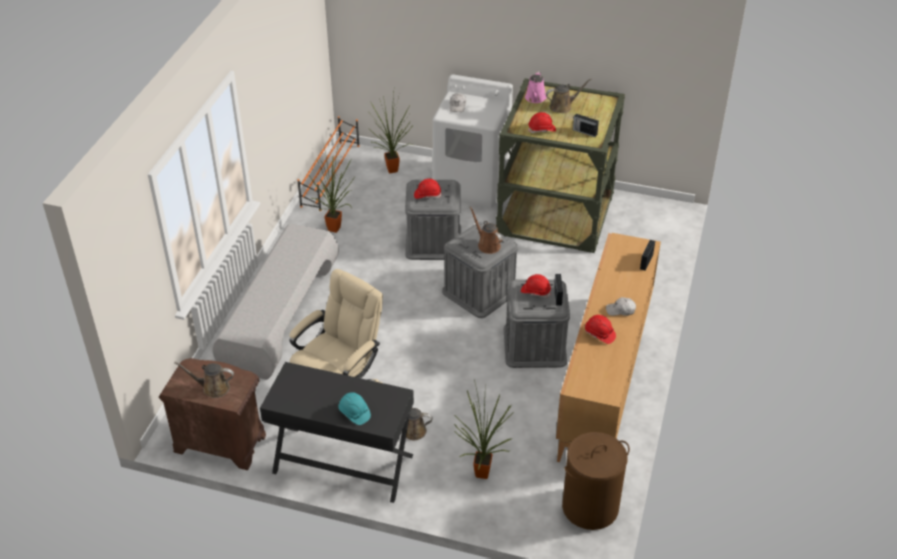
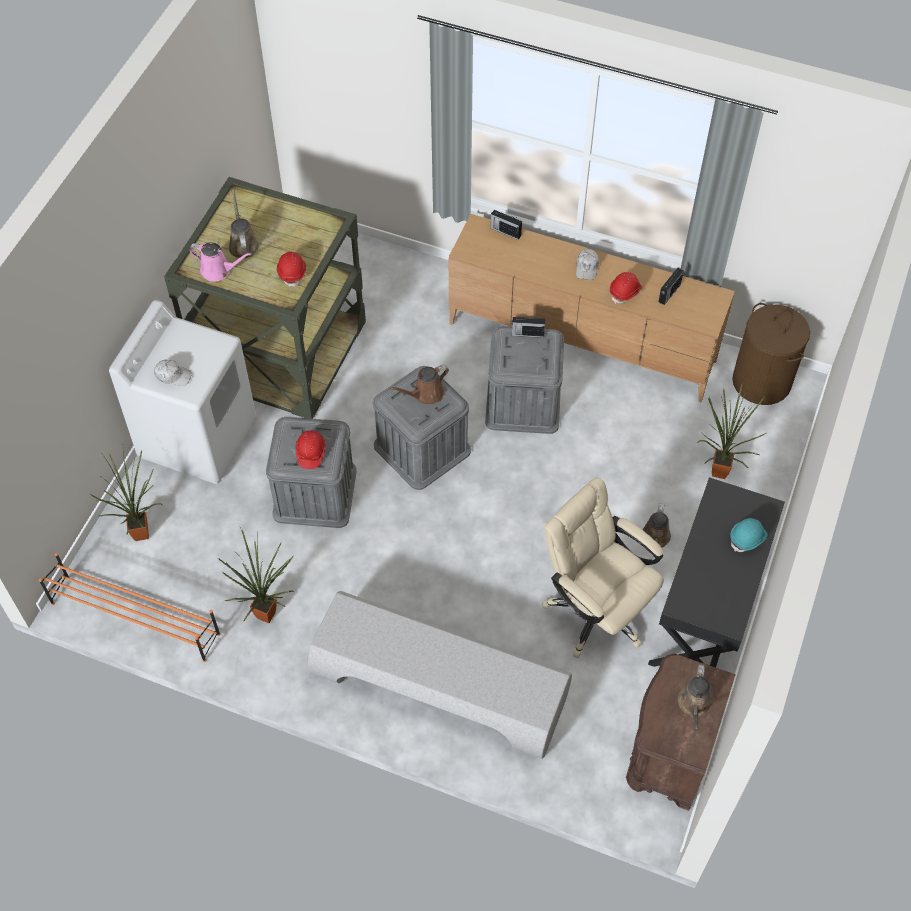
camera: 85 degrees left, 15 degrees up
(535, 291) = (518, 354): red hard hat -> none
(584, 132) = (306, 229): radio -> radio (669, 293)

